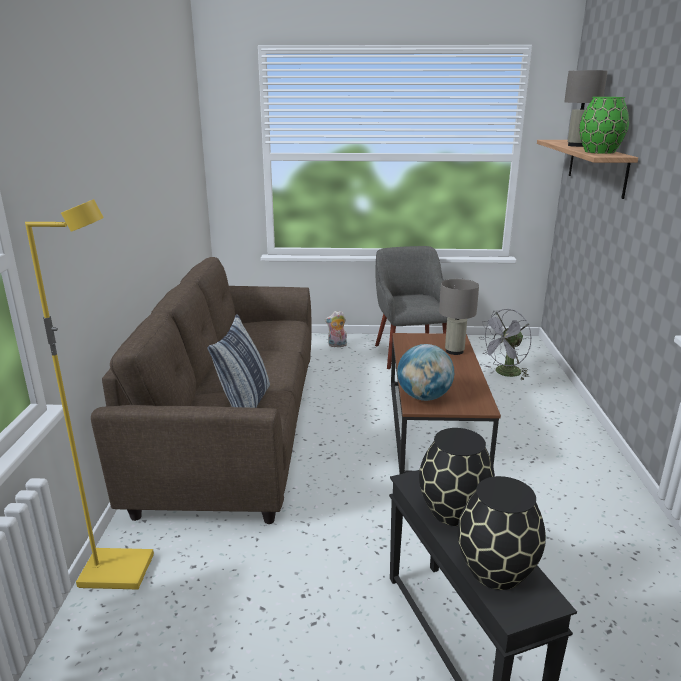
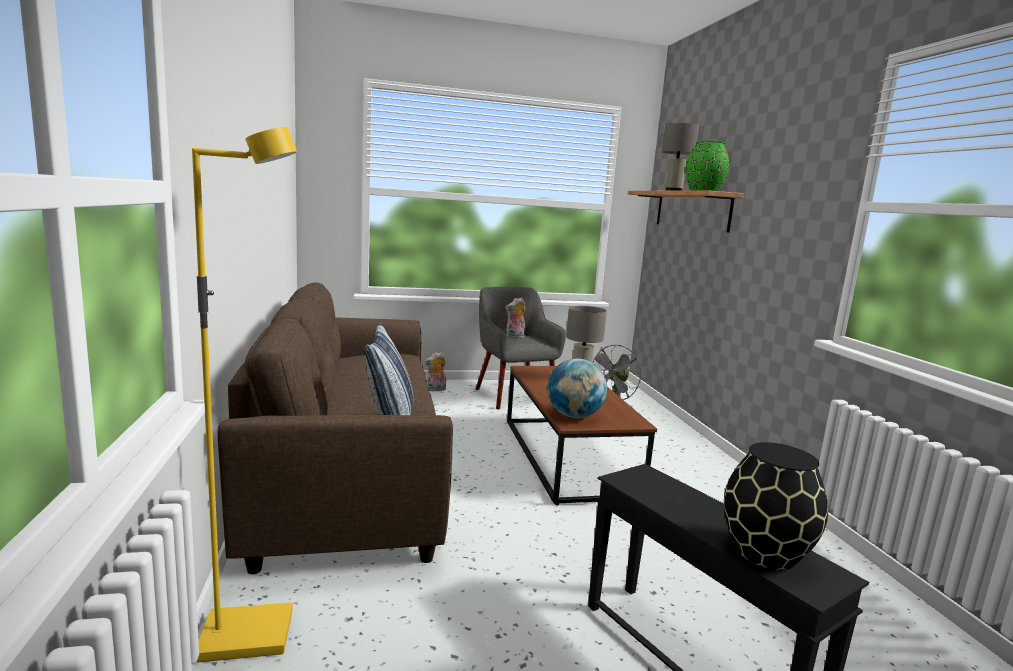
camera: 15 degrees left, 10 degrees down
(410, 298) = (515, 337): none -> plush toy
(453, 512) = (684, 503): black vase -> none

